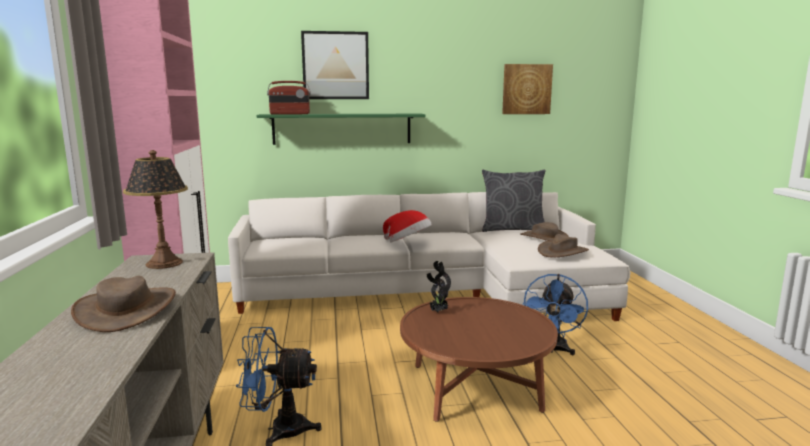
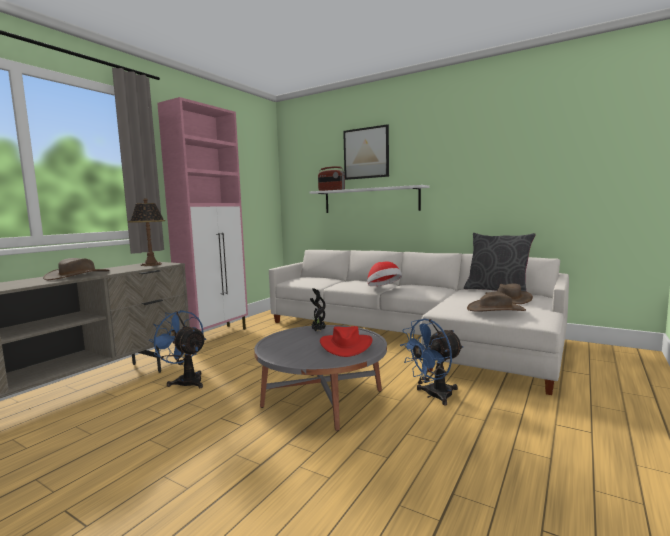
camera: 40 degrees right, 5 degrees down
(342, 128) = (370, 200): green shelf -> white shelf
(475, 387) = (322, 399): brown coffee table -> grey coffee table
(502, 320) = (346, 345): none -> red hat
(526, 89) = (532, 156): picture -> none

